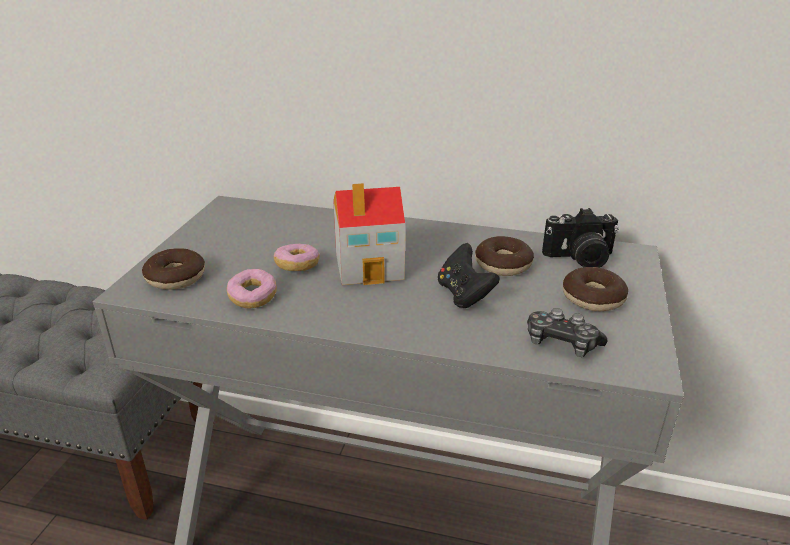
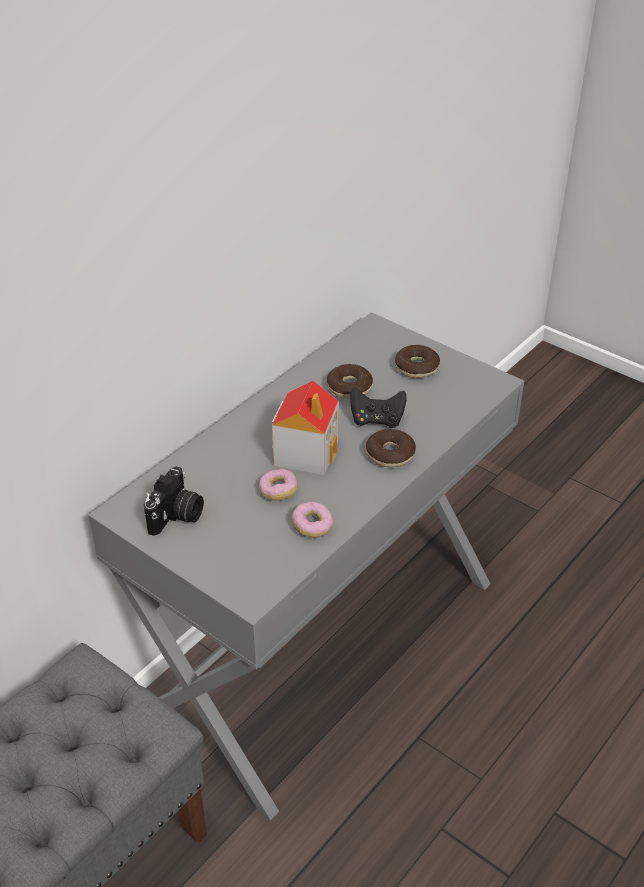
camera: 65 degrees left, 10 degrees up
(175, 277) = (248, 567): donut -> donut (390, 454)
(561, 343) = (456, 401): game controller -> none
(580, 259) = (366, 351): camera -> camera (177, 516)

